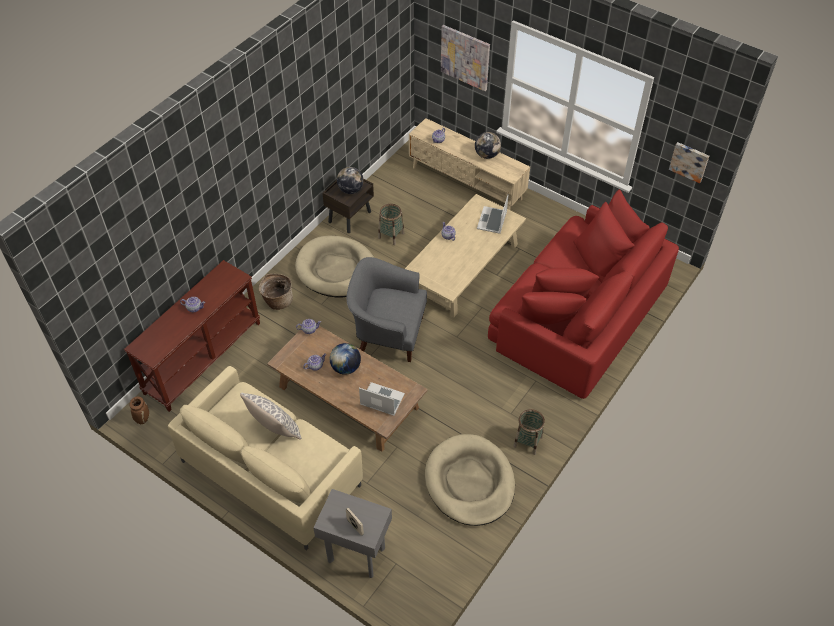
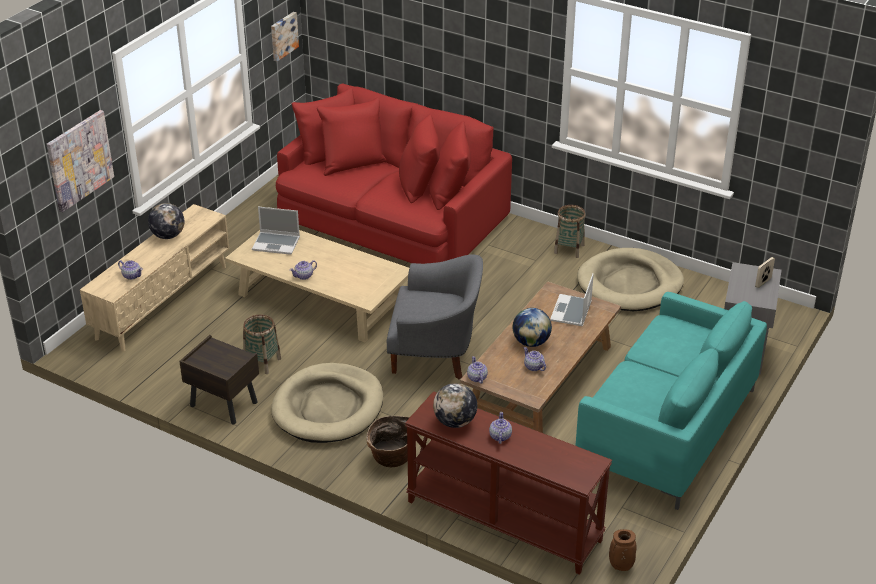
camera: 95 degrees left, 15 degrees down
(271, 474) = (667, 430): beige sofa -> turquoise sofa
(275, 429) = (651, 369): pillow -> none
(350, 190) = (221, 356): globe -> globe (455, 422)
(387, 333) = (436, 354): grey armchair -> grey armchair turned 90 degrees counterclockwise

